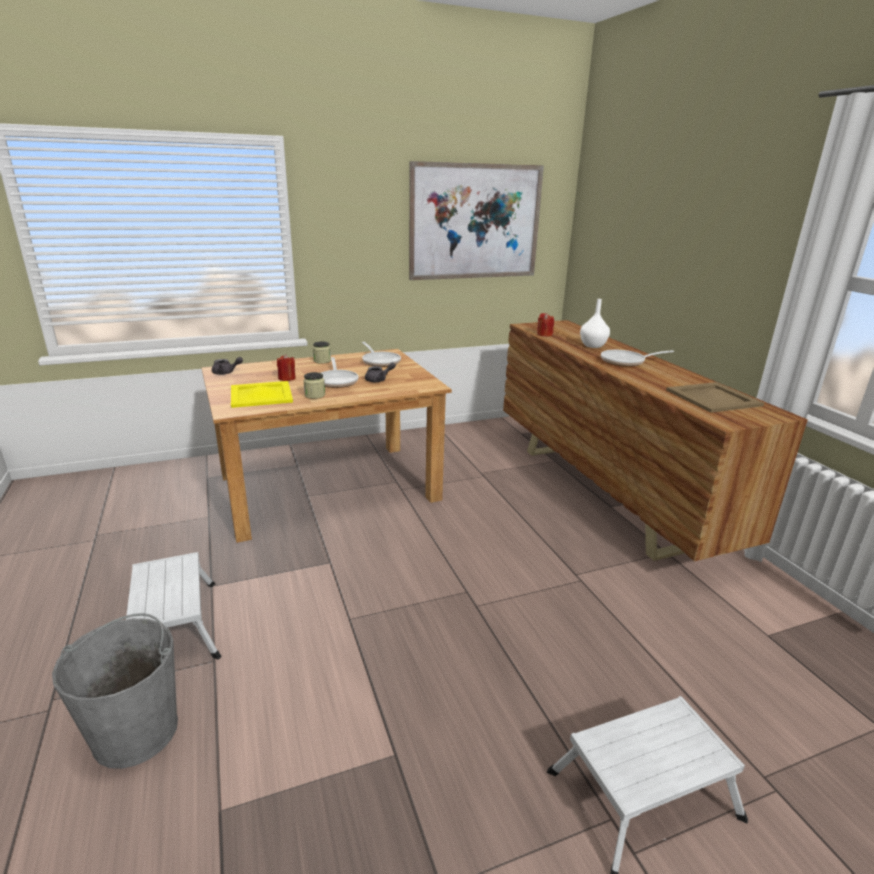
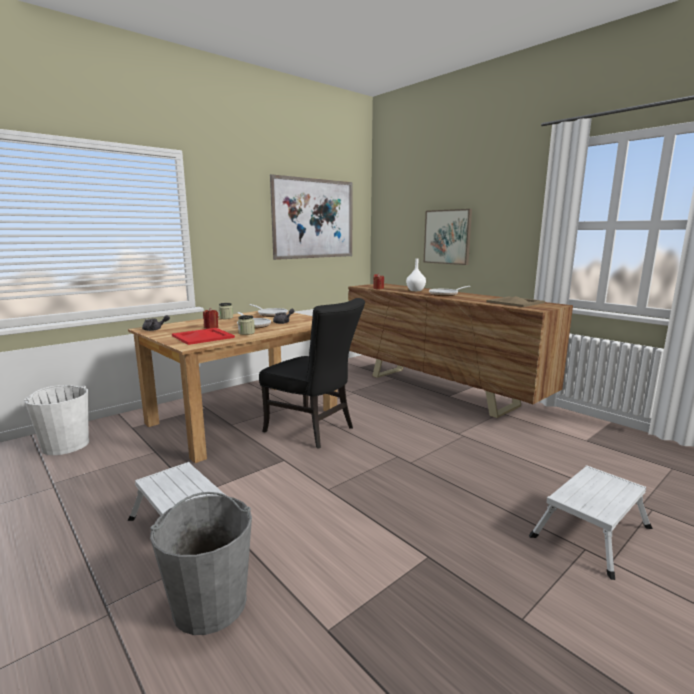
camera: 20 degrees left, 10 degrees down
(135, 487) = (66, 445): none -> white bucket
(262, 395) = (203, 336): yellow tray -> red tray
(393, 525) = (314, 430): none -> black chair
(662, 265) = (447, 237): none -> picture

